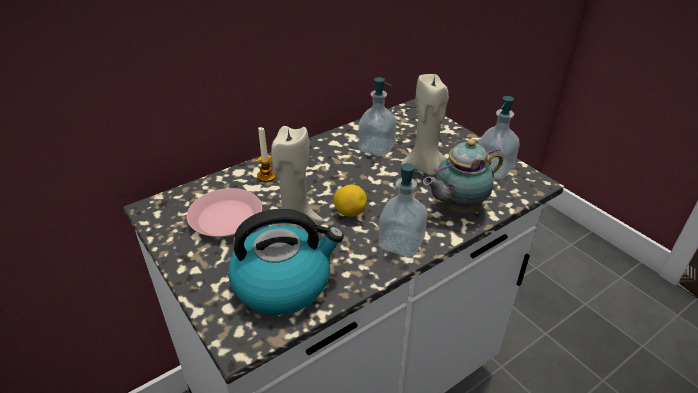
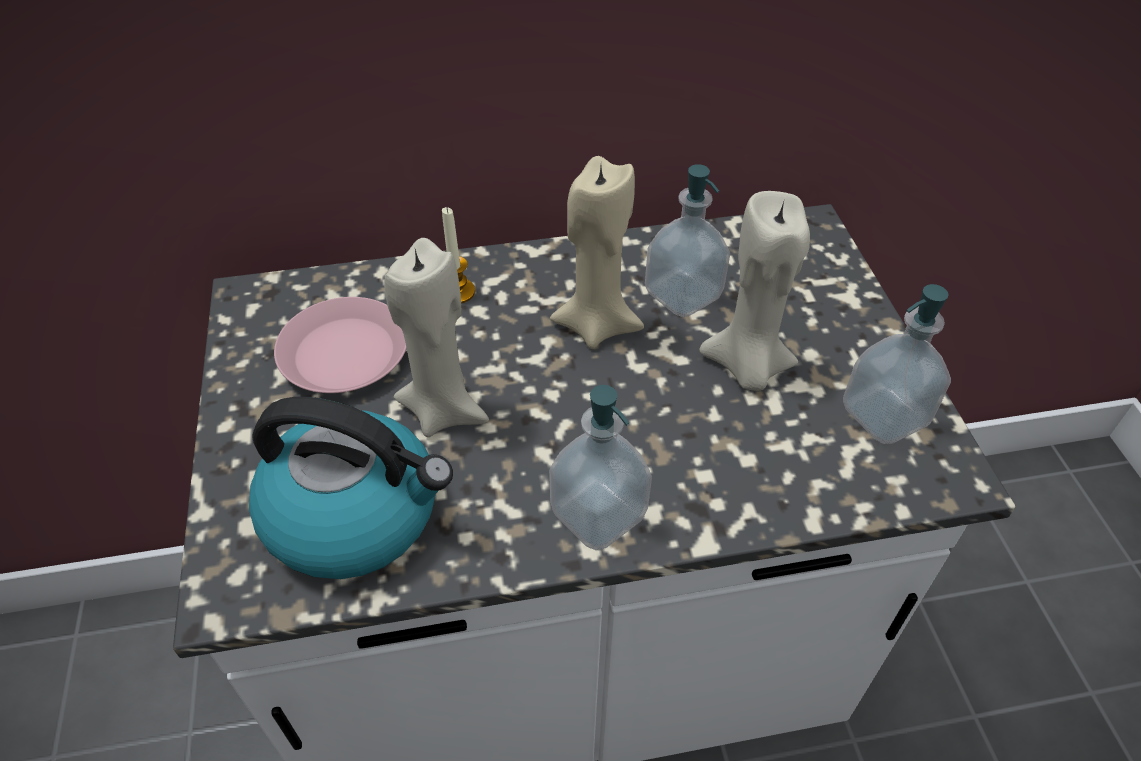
camera: 25 degrees right, 10 degrees up
(345, 170) = (596, 325): none -> beige candle
(350, 212) = (550, 415): lemon -> none
(457, 208) = (752, 477): teapot -> none

